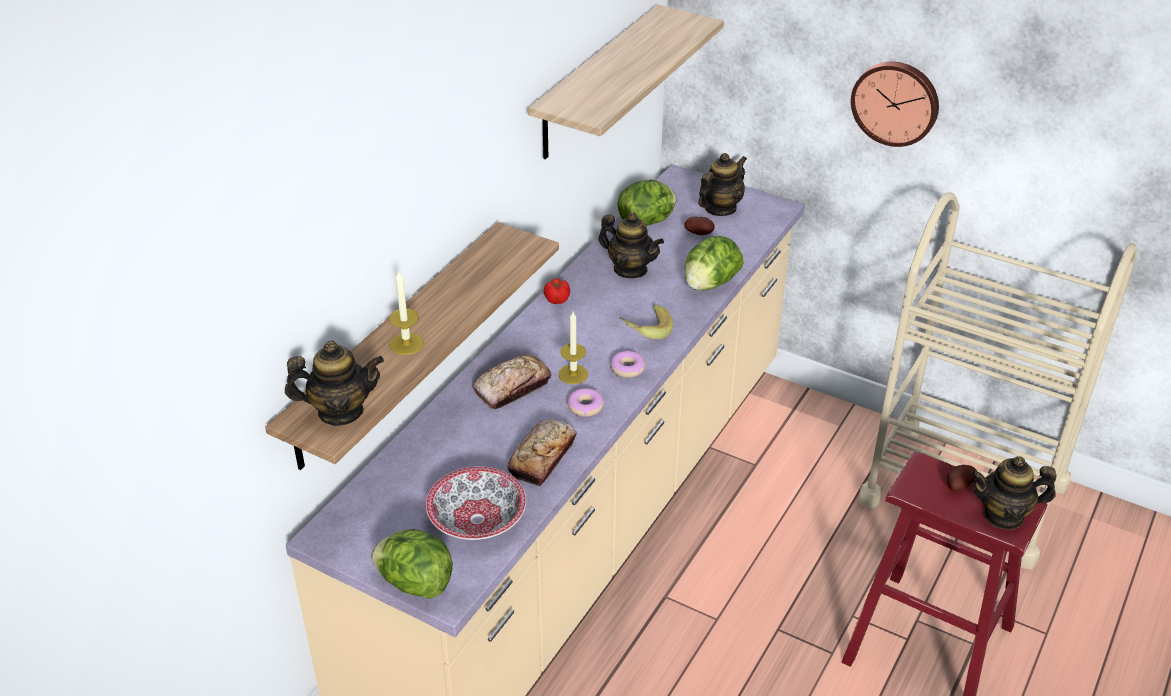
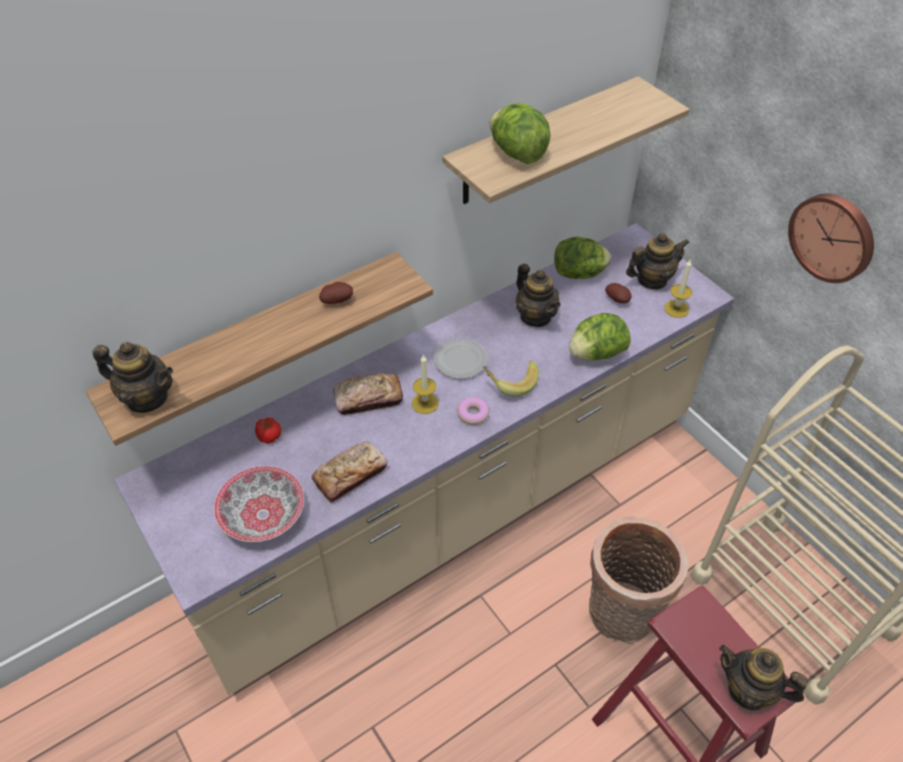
camera: 25 degrees right, 10 degrees up
(406, 344) = (241, 349): candle -> candle (676, 309)
(415, 583) = (180, 555): lettuce -> lettuce (517, 154)
(556, 299) = (456, 326): tomato -> tomato (269, 436)
(582, 328) = (460, 361): none -> plate
(585, 406) = (415, 439): donut -> none
(815, 562) = (621, 616): none -> basket
(957, 485) = (722, 639): potato -> potato (337, 300)

